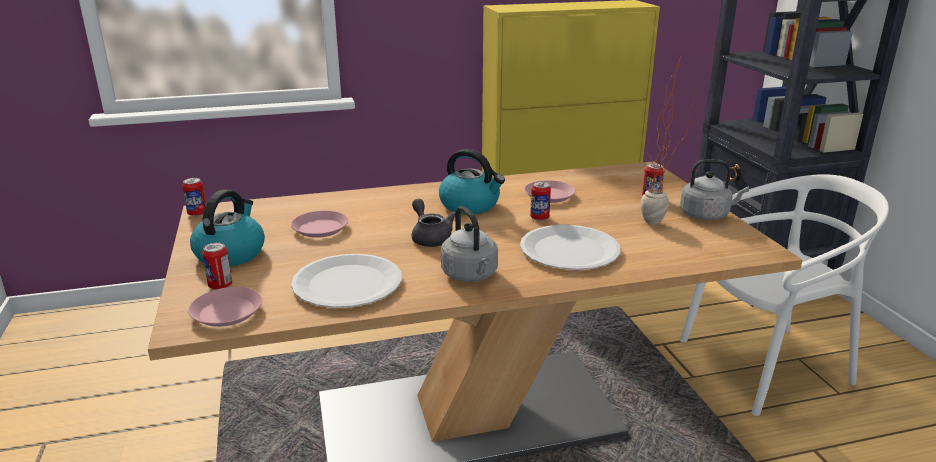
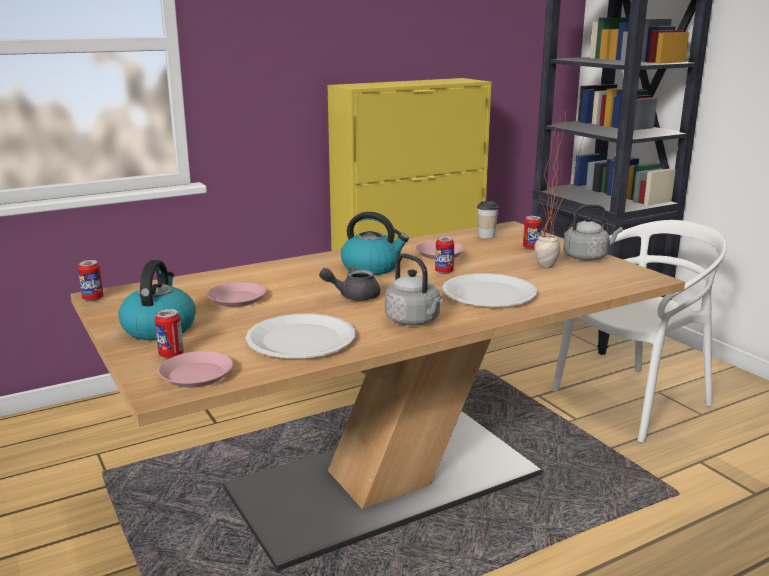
camera: 15 degrees left, 5 degrees down
(430, 237) = (353, 296): grey teapot -> grey teapot turned 60 degrees counterclockwise
(612, 178) = (486, 236): none -> cup

